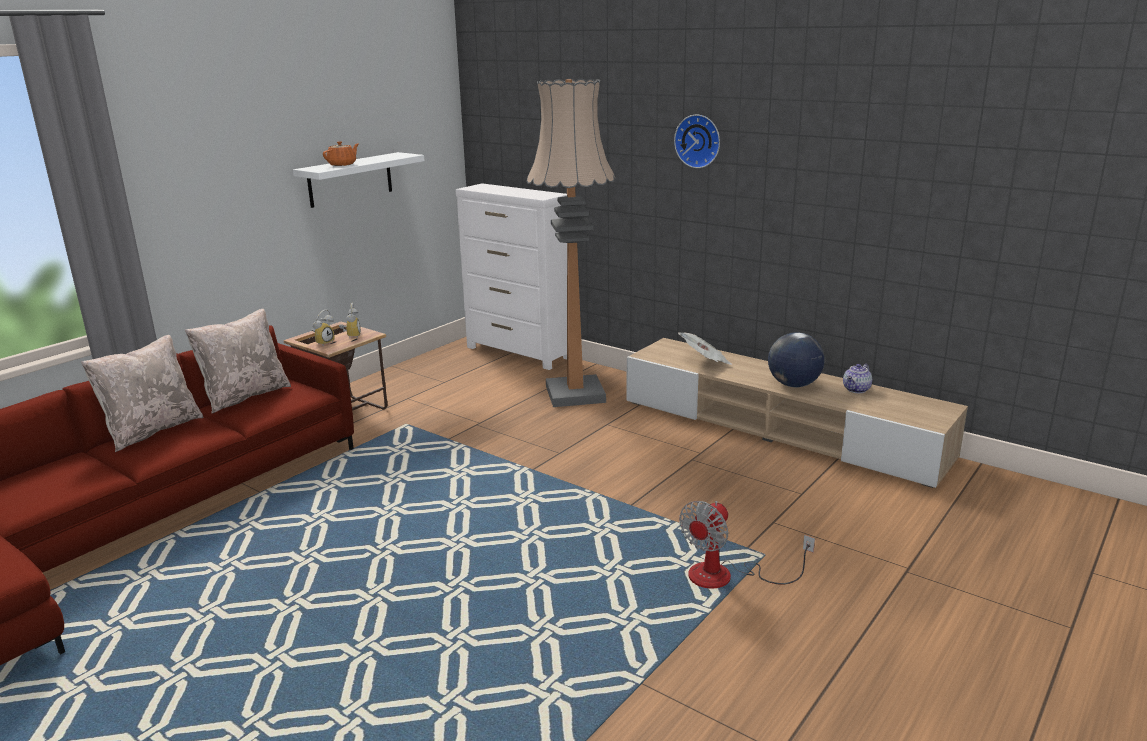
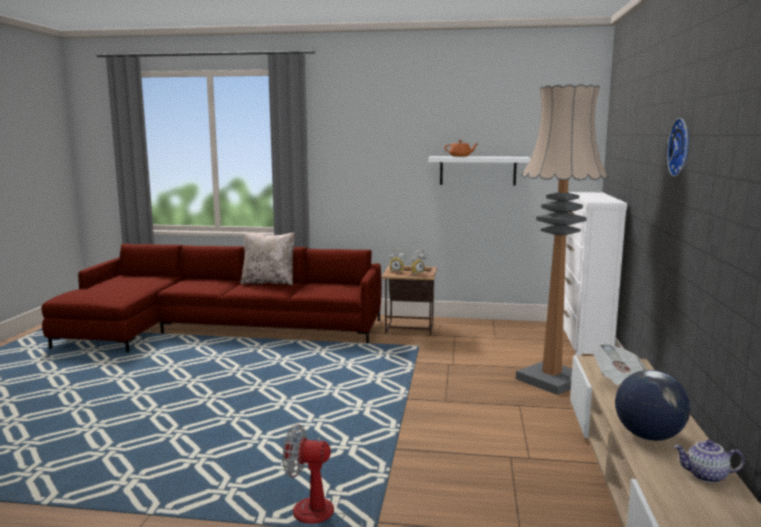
camera: 60 degrees right, 10 degrees down
(245, 396) = (328, 284): beige pillow -> none

